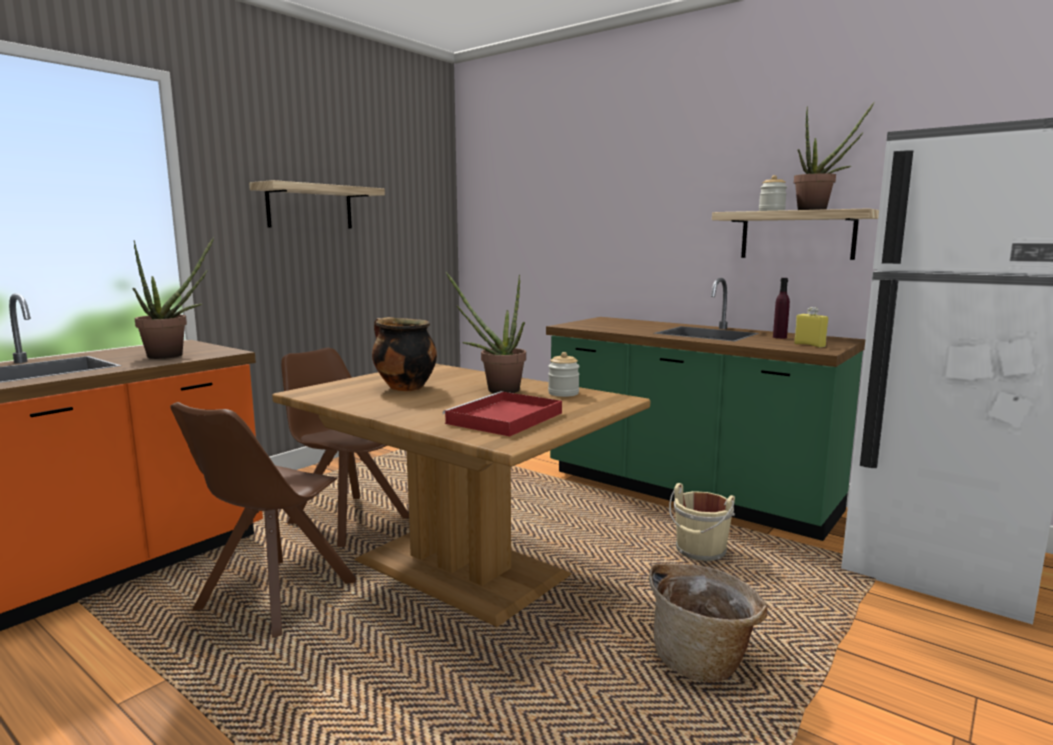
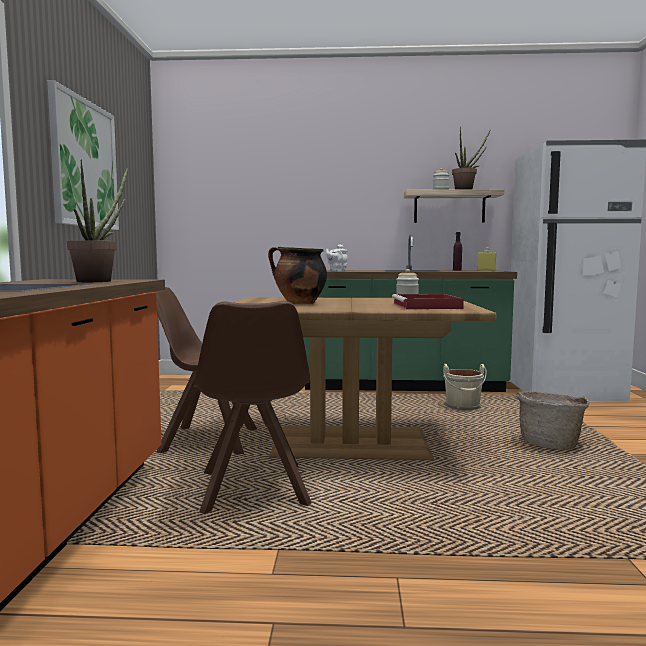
camera: 35 degrees left, 5 degrees down
(310, 207) = (84, 164): shelf -> picture
(496, 390) = (362, 300): potted plant -> none
(591, 328) = (337, 271): none -> white teapot

